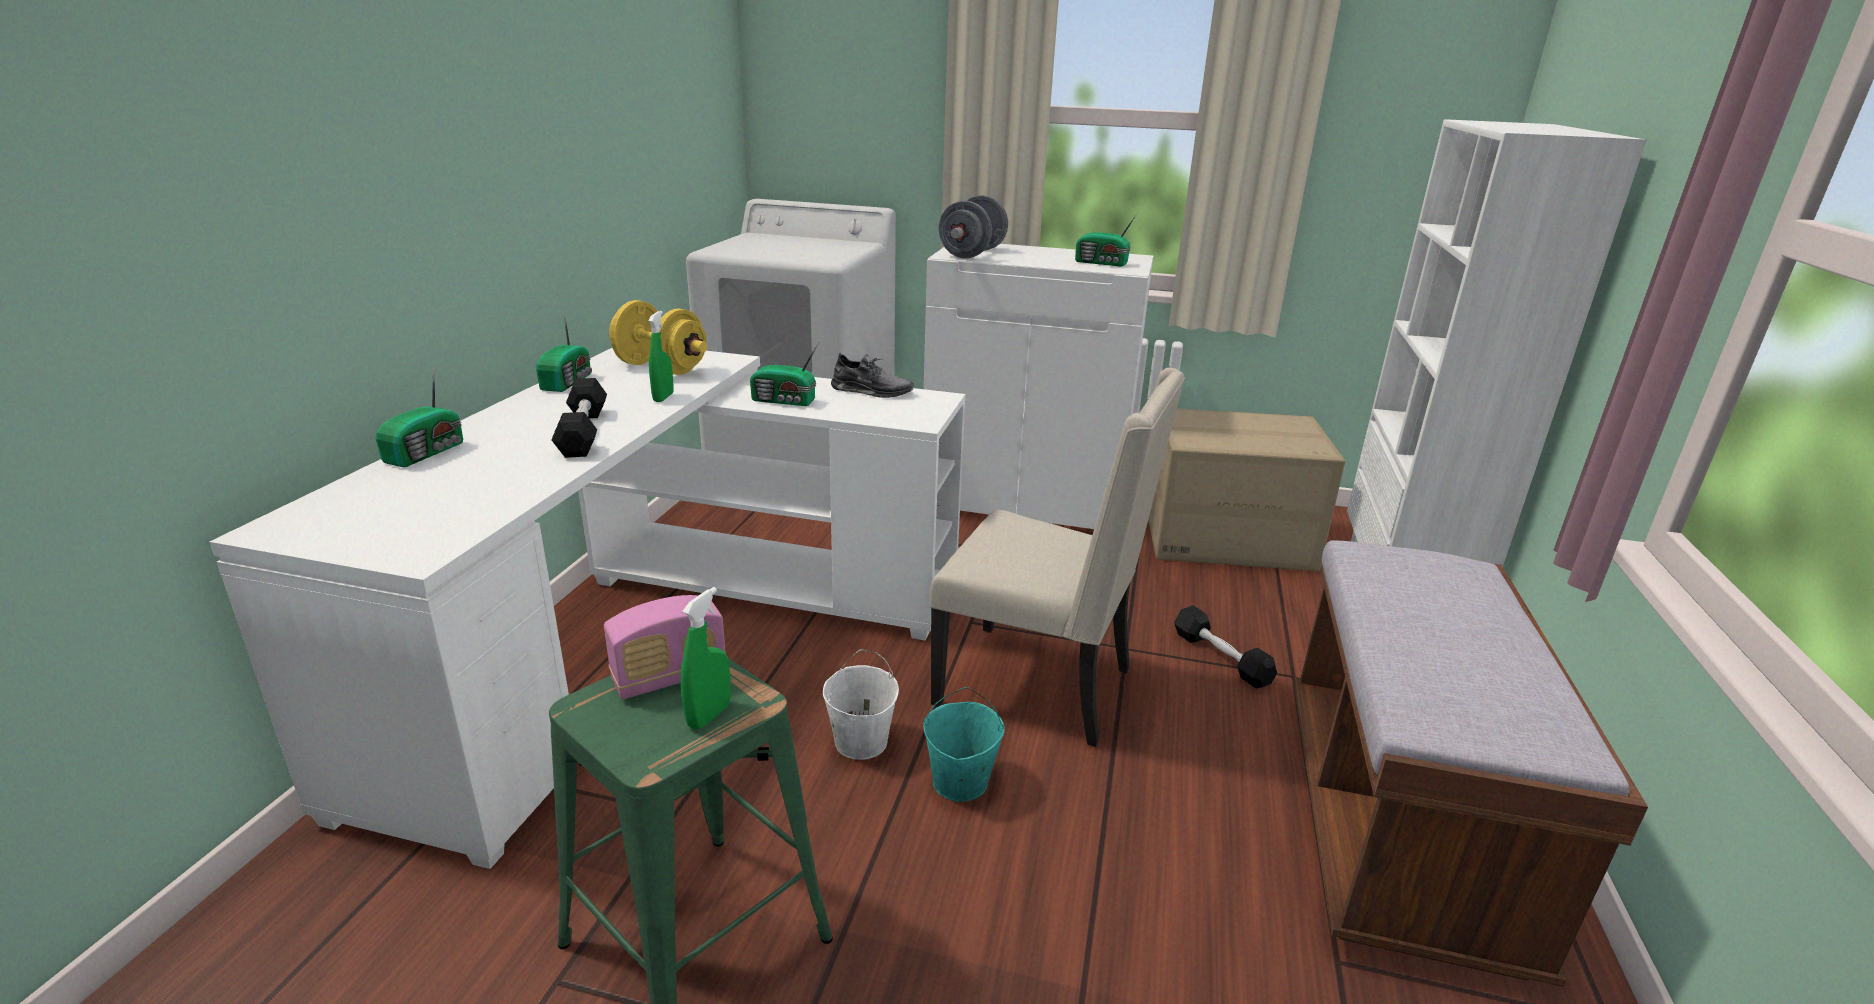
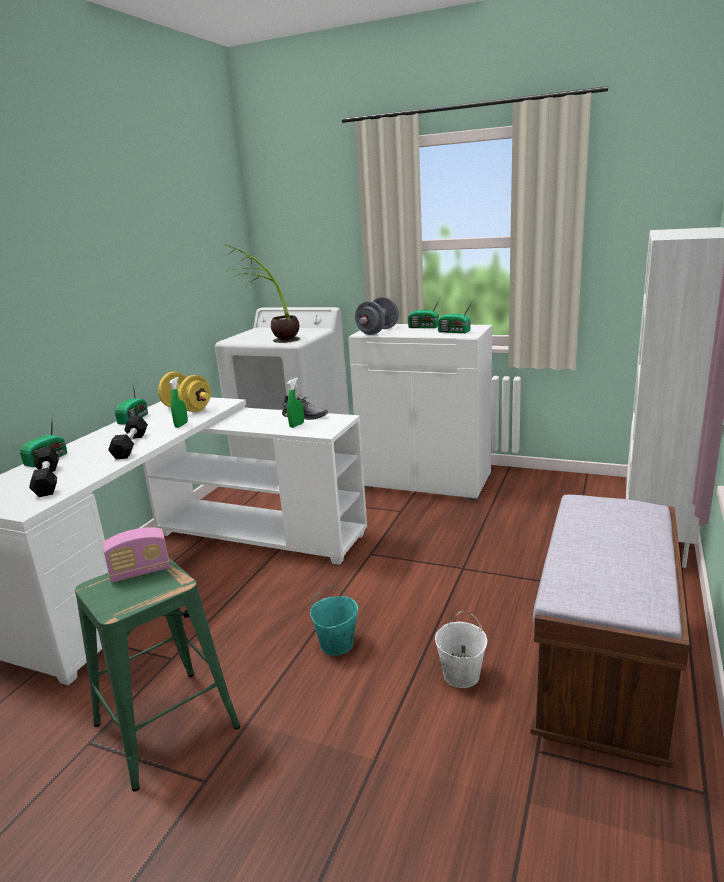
camera: 10 degrees right, 5 degrees down
(709, 715) = (153, 590): green spray bottle -> green spray bottle (297, 425)
(785, 401) = (252, 424): radio -> radio (424, 327)
(787, 255) = (271, 339): none -> potted plant
(860, 742) = (285, 621): white bucket -> white bucket (460, 675)
(1039, 686) = (401, 590): beige chair -> none
(1221, 658) = (522, 574): black dumbbell -> black dumbbell (47, 481)
(1226, 539) = (551, 501): cardboard box -> none

